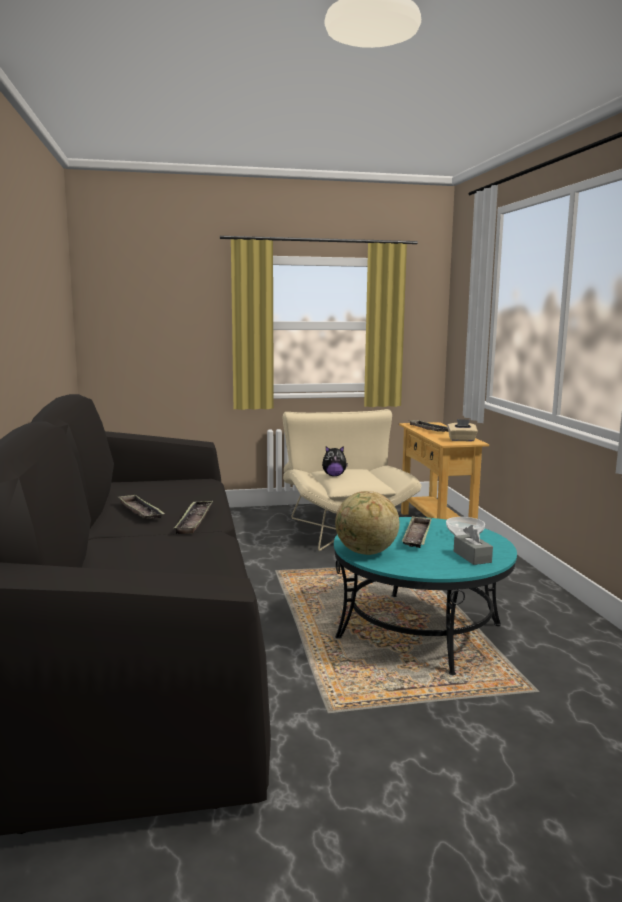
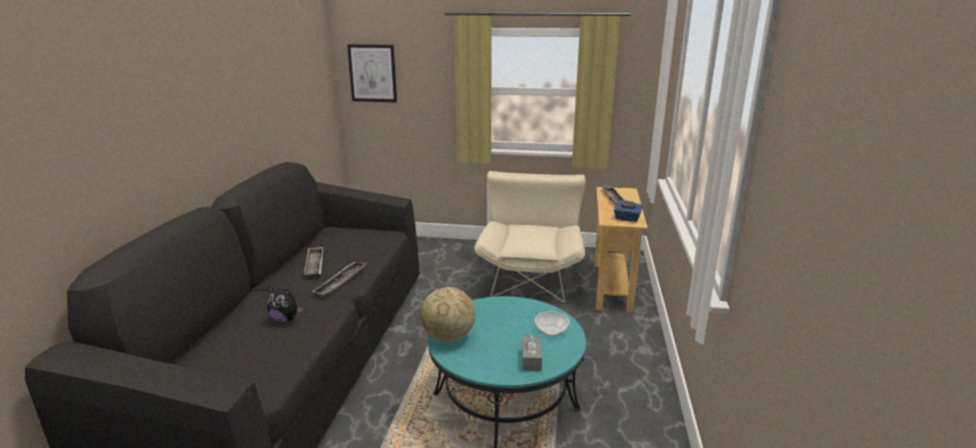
camera: 20 degrees right, 10 degrees up
(124, 307) = (372, 73): none -> picture
(334, 475) = (516, 234): plush toy -> plush toy (285, 319)
(417, 536) = (509, 324): tray -> none
(461, 440) = (627, 219): beige tissue box -> blue tissue box

